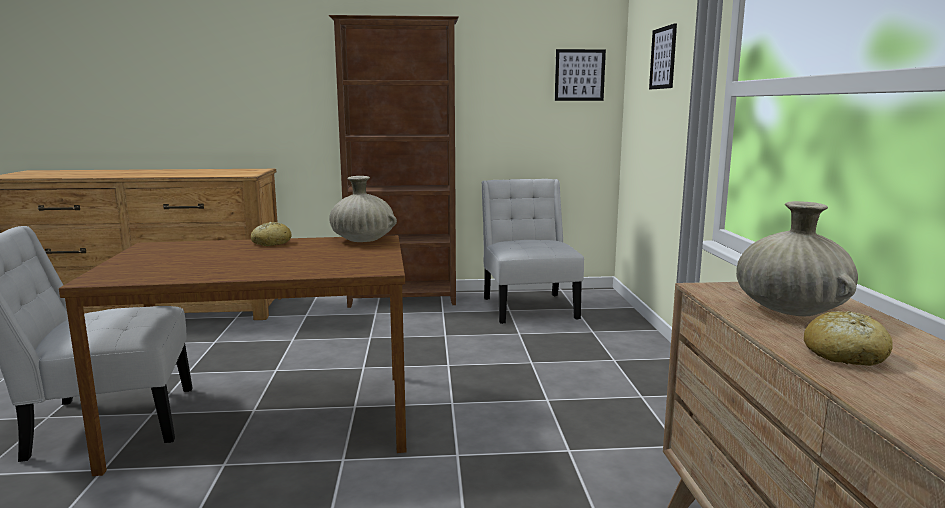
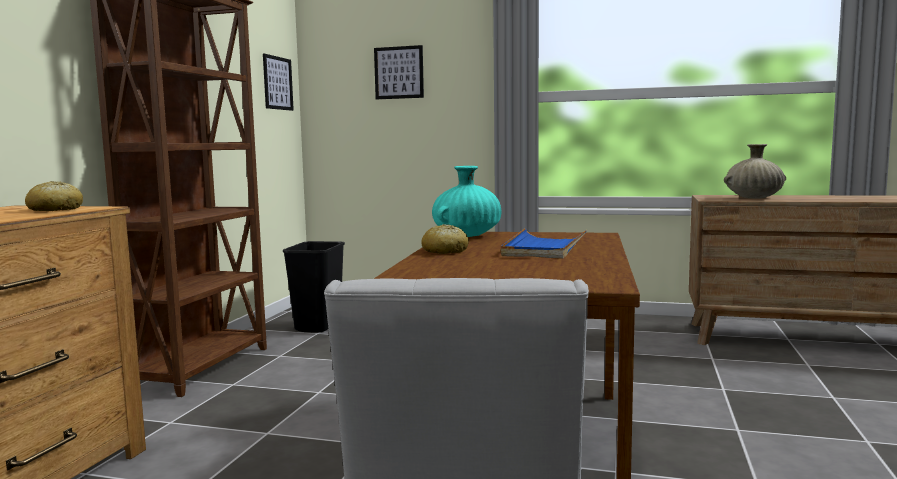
camera: 70 degrees left, 5 degrees down
(284, 260) = (544, 248): none -> blue tray
(363, 241) = (467, 236): beige vase -> turquoise vase
(528, 306) = (317, 326): white chair -> black trash can
(844, 355) = (820, 199): bread -> bread (55, 209)

